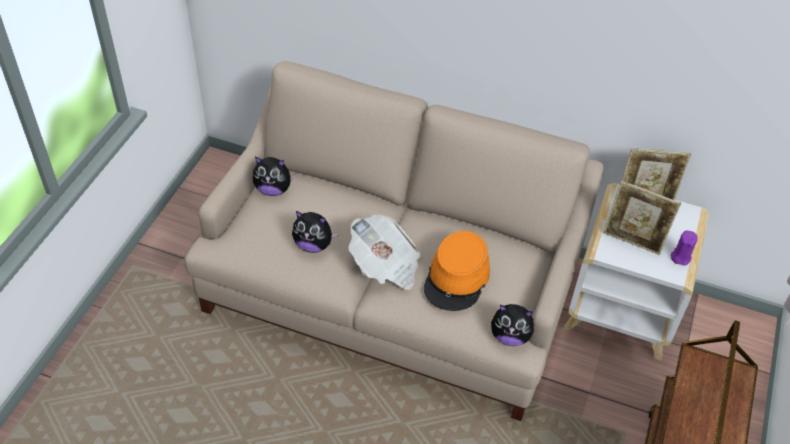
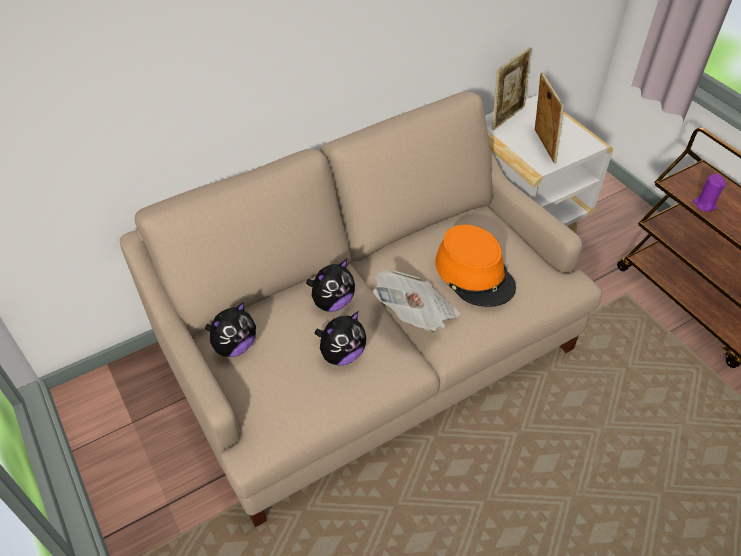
camera: 50 degrees left, 0 degrees up
(510, 336) = (557, 280): plush toy -> plush toy (332, 302)
(632, 241) = (542, 146): picture frame -> picture frame turned 75 degrees counterclockwise
(680, 257) = (578, 132): purple candle -> purple candle (704, 204)

